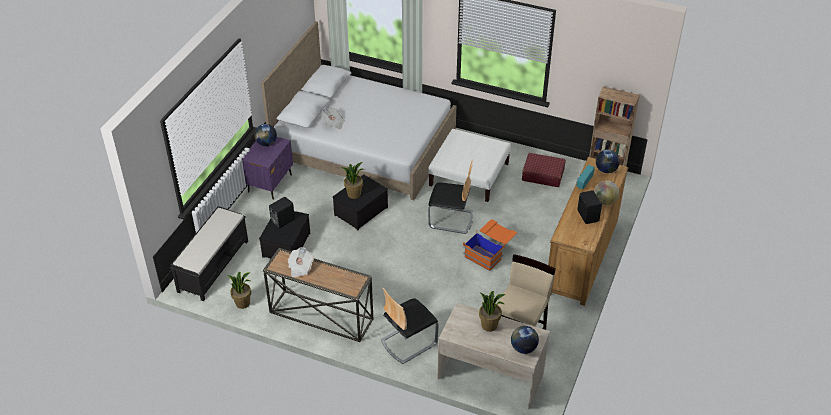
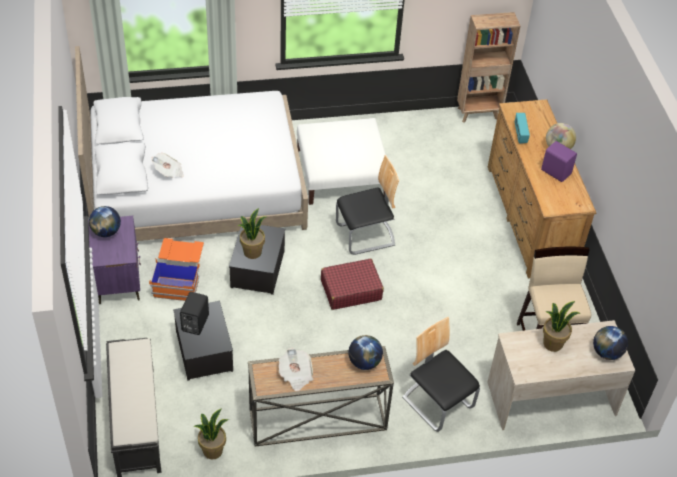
camera: 35 degrees left, 5 degrees up
(408, 342) = (438, 402): chair -> chair turned 120 degrees clockwise
(490, 252) = (436, 255): orange storage box -> orange storage box (179, 278)
(542, 175) = (418, 141): red suitcase -> red suitcase (350, 290)
(588, 215) = (556, 171): black speaker -> purple speaker
(606, 170) = (529, 111): globe -> globe (364, 362)

